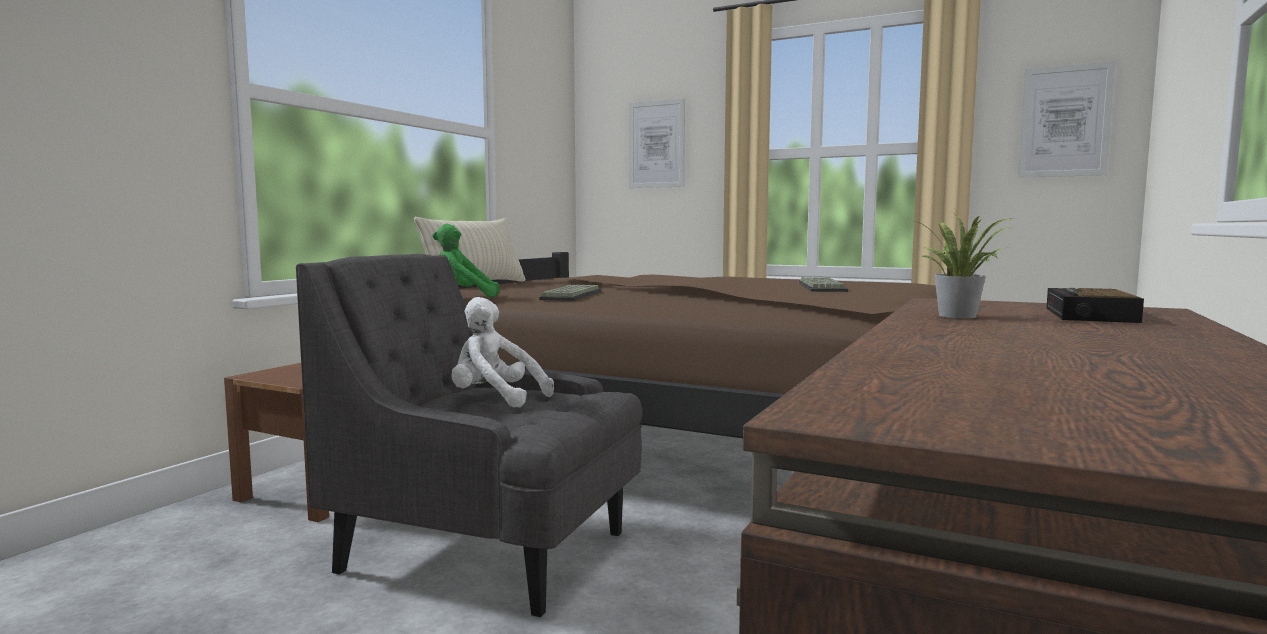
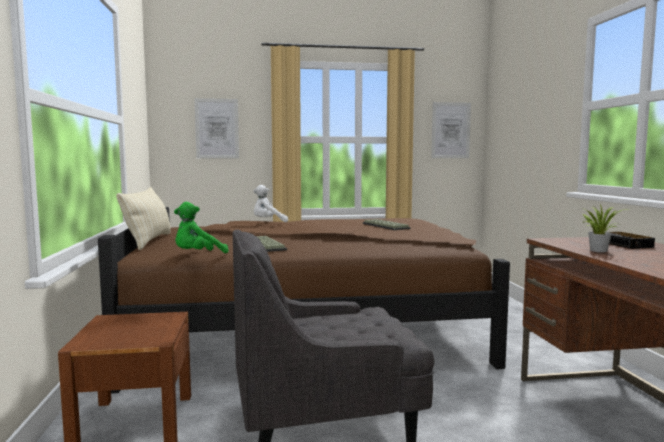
camera: 35 degrees left, 0 degrees up
(495, 400) = (333, 326): white plush toy -> white plush toy (268, 222)

